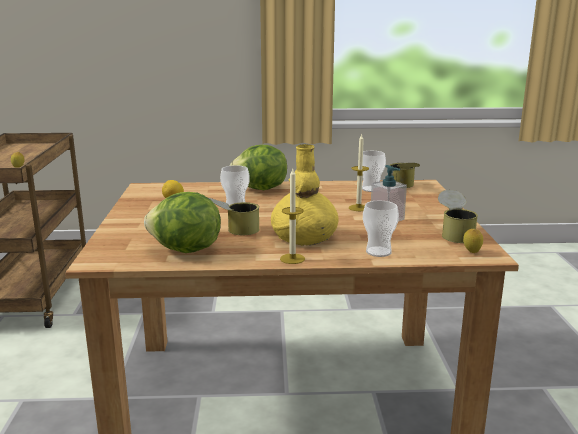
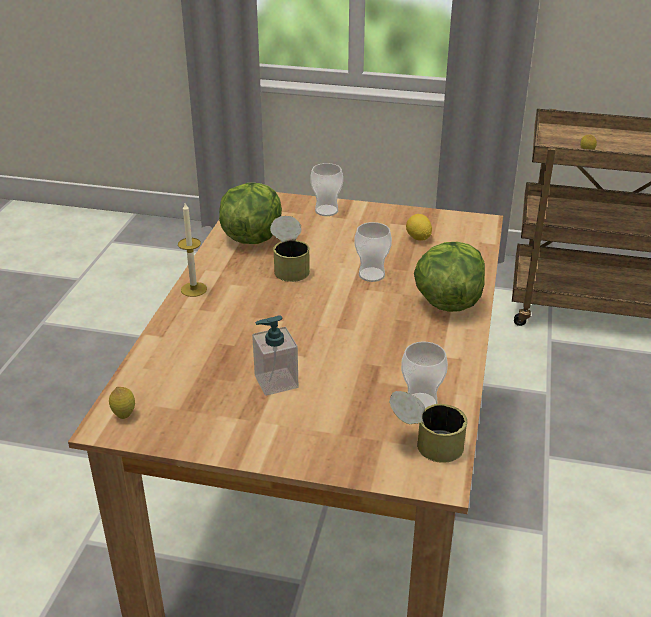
camera: 105 degrees right, 15 degrees up
(304, 236) = (249, 306): yellow vase -> none
(358, 208) = (332, 368): candle -> none
(378, 252) = (174, 345): cup -> cup (326, 211)
(454, 233) = (190, 424): can -> none

